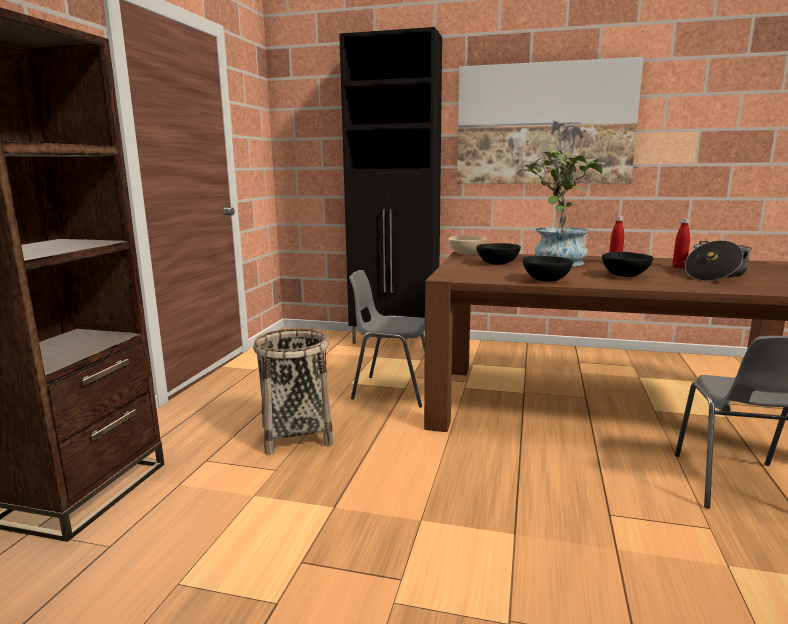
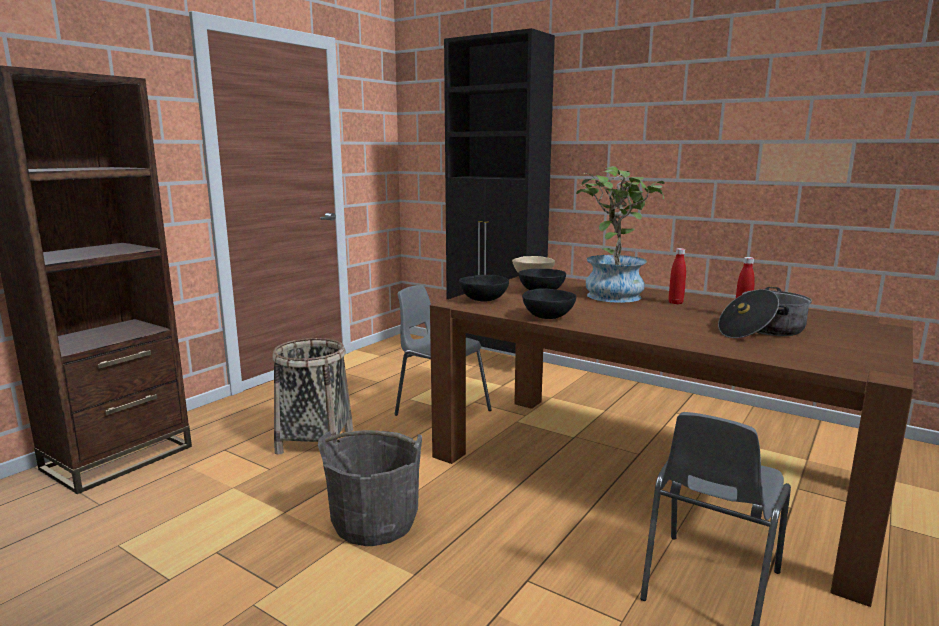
camera: 20 degrees right, 0 degrees up
(431, 496) = (375, 522): none -> grey bucket
(544, 124) = (662, 132): picture -> none
(625, 276) = (648, 321): black bowl -> black bowl (483, 300)

